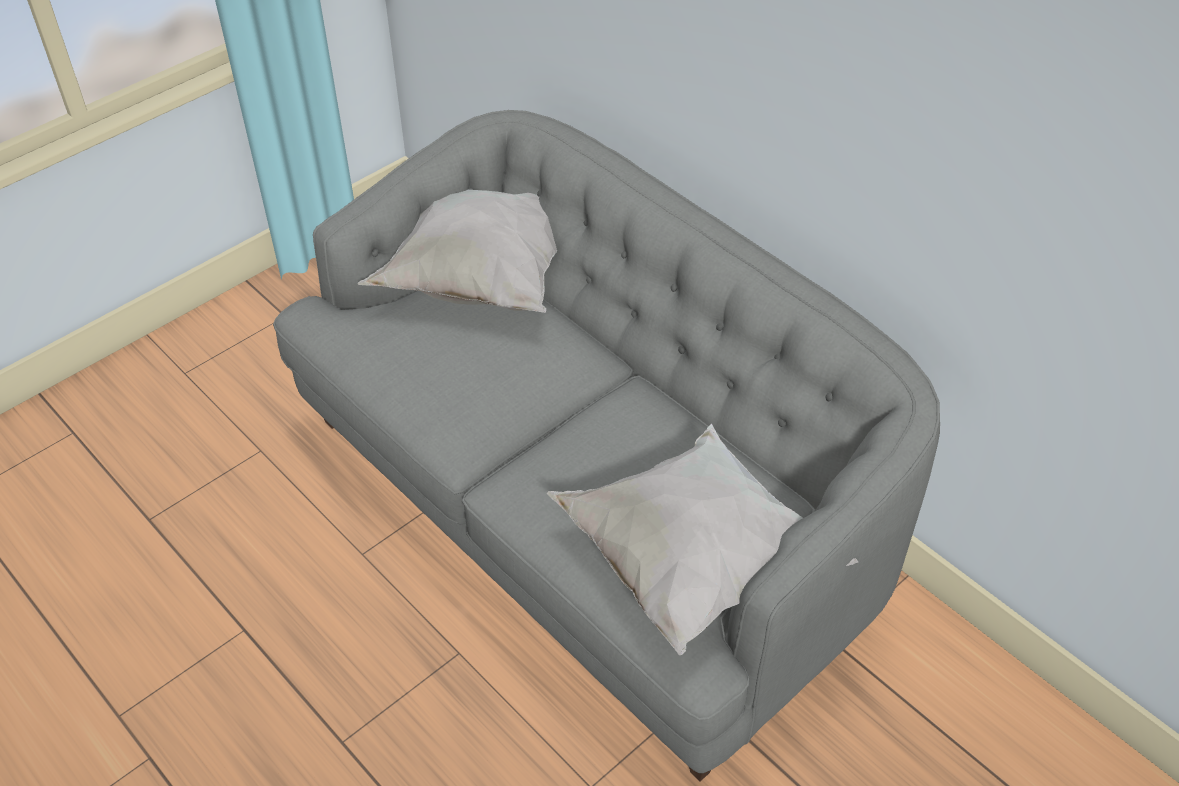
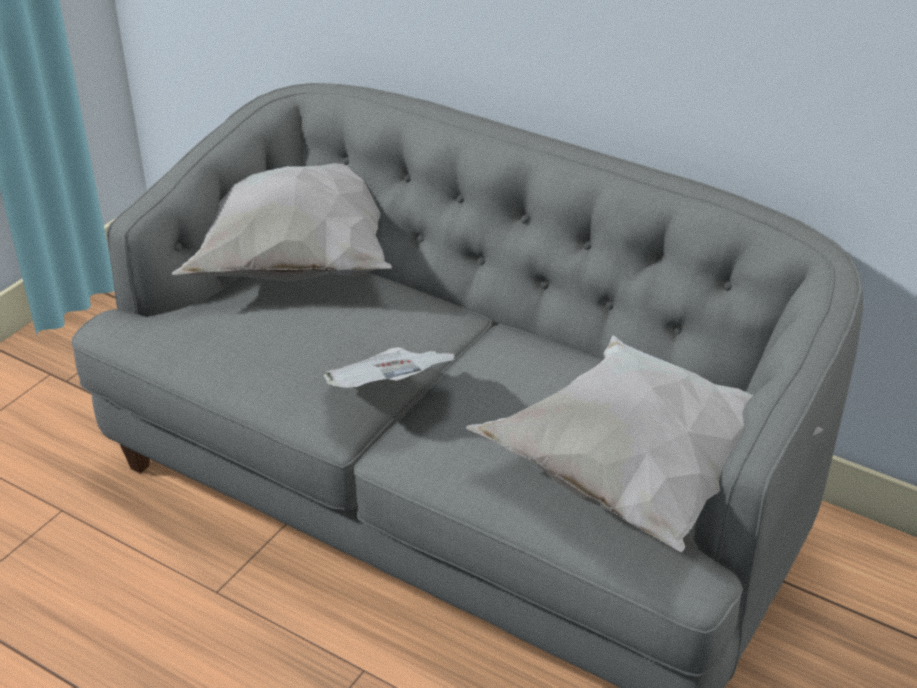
camera: 15 degrees left, 10 degrees down
(512, 432) = (389, 394): none -> newspaper

